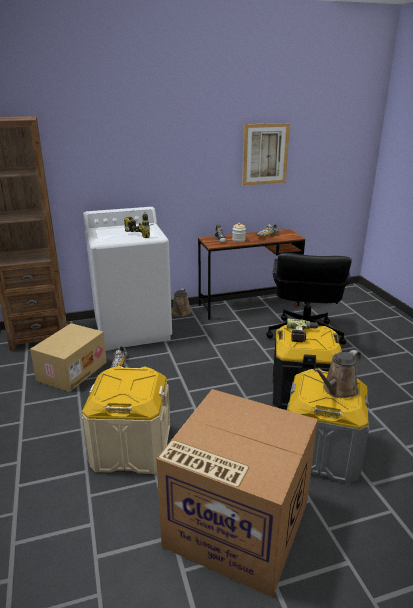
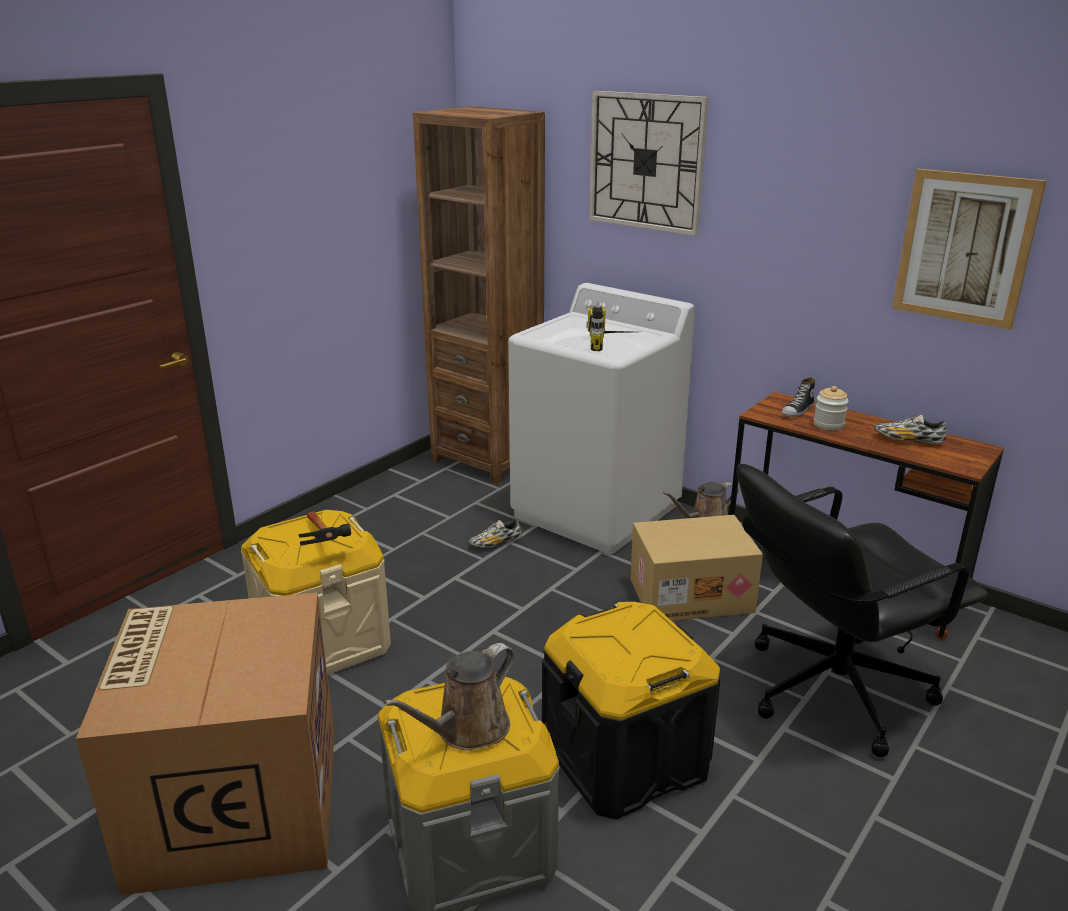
camera: 55 degrees right, 0 degrees up
(72, 370) = (438, 519): cardboard box -> cardboard box (691, 594)
(111, 138) = (646, 162): none -> wall clock
(141, 382) = (324, 544): none -> hammer
(302, 334) = (628, 632): power drill -> none
(338, 390) = (467, 730): brown watering can -> brown watering can turned 60 degrees counterclockwise

